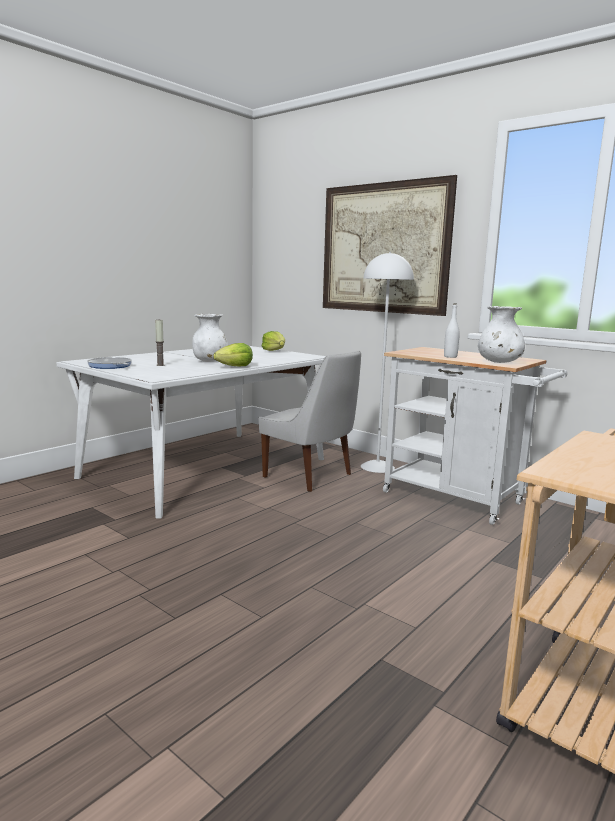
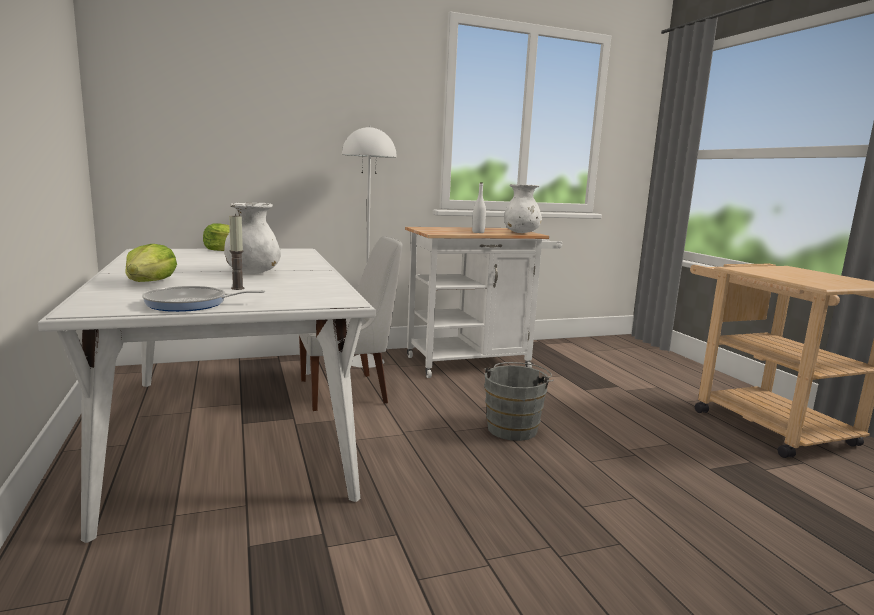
camera: 60 degrees left, 0 degrees up
(235, 367) = (316, 273): lettuce -> lettuce (150, 282)
(334, 542) = (514, 427): none -> grey bucket
(383, 248) = (329, 120): picture -> none

